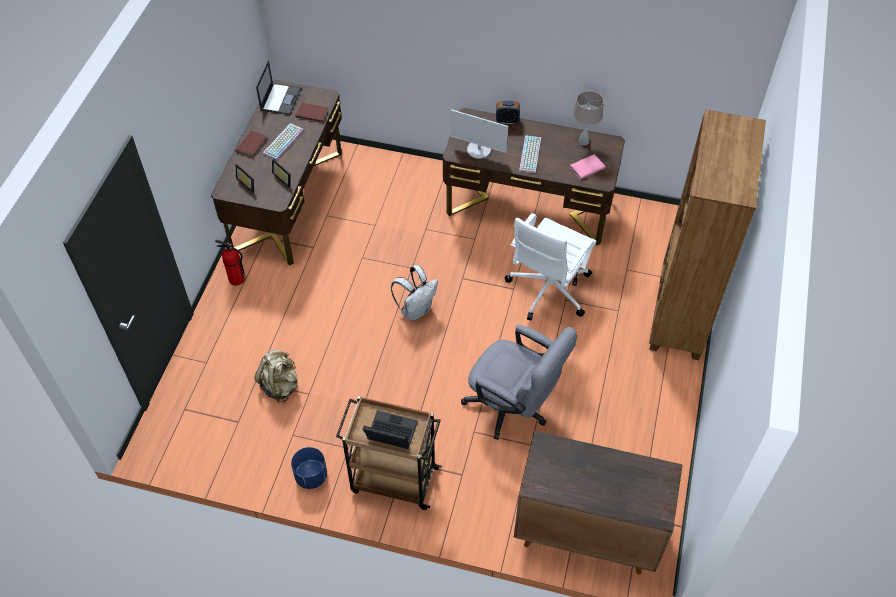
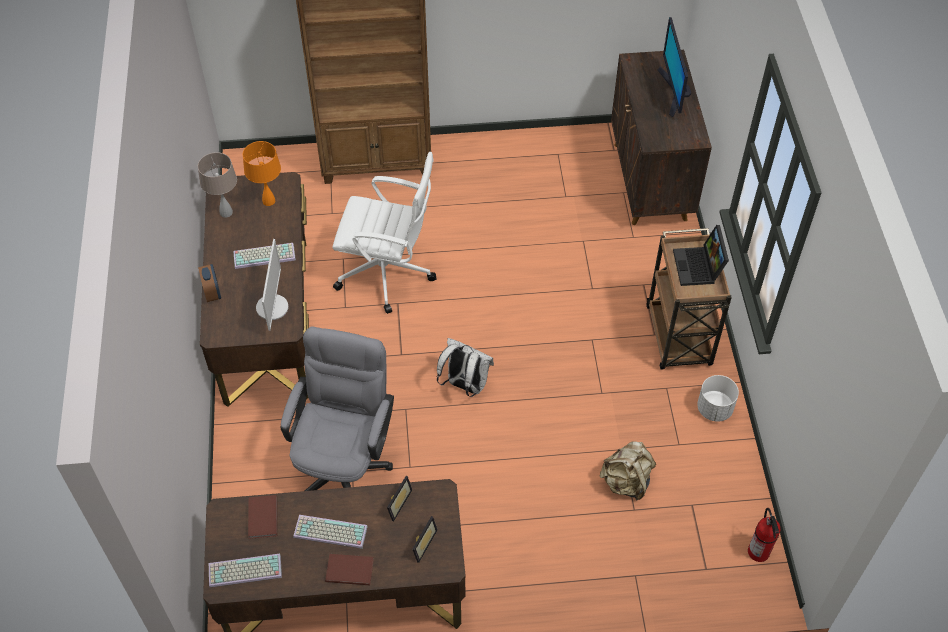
camera: 110 degrees left, 0 degrees up
(236, 279) = (500, 599): fire extinguisher -> fire extinguisher (759, 552)
(280, 99) = (244, 572): laptop -> keyboard
(311, 476) = (715, 409): blue planter -> white planter
(513, 408) = (549, 264): grey office chair -> grey office chair (345, 462)
(586, 167) = (268, 201): pink book -> orange table lamp
(608, 492) = (674, 92): none -> monitor

